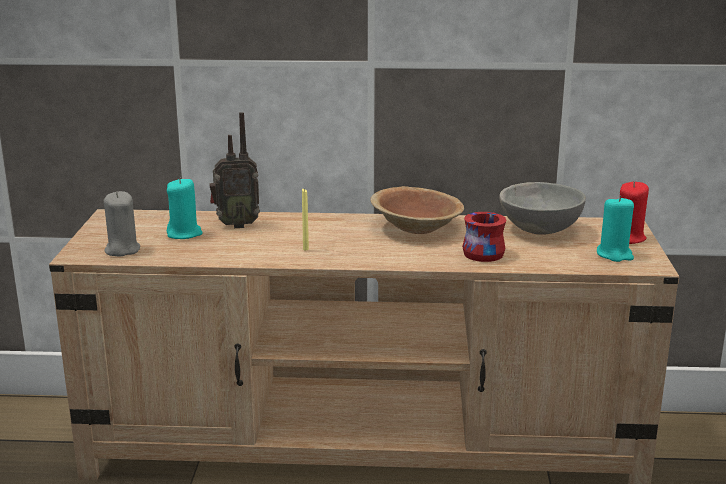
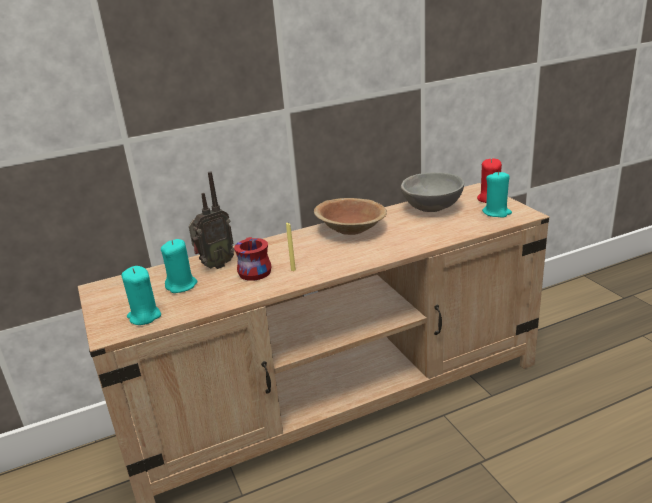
camera: 25 degrees left, 5 degrees up
(122, 250) = (144, 316): grey candle -> turquoise candle
(481, 251) = (414, 234): red mug -> red mug (251, 270)

